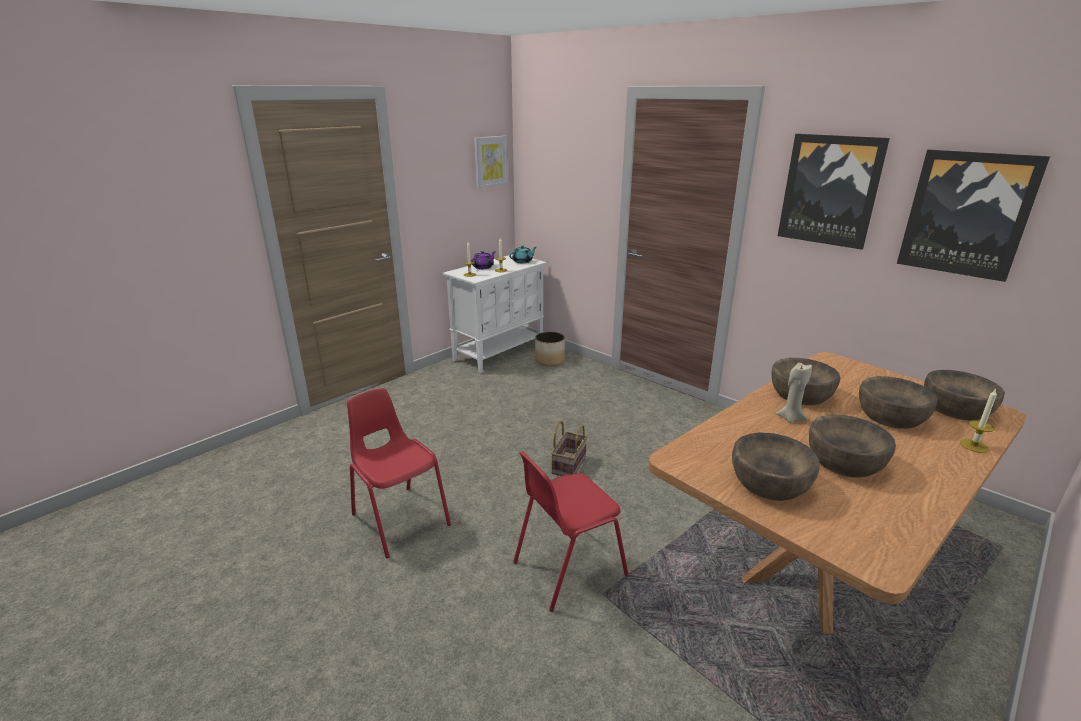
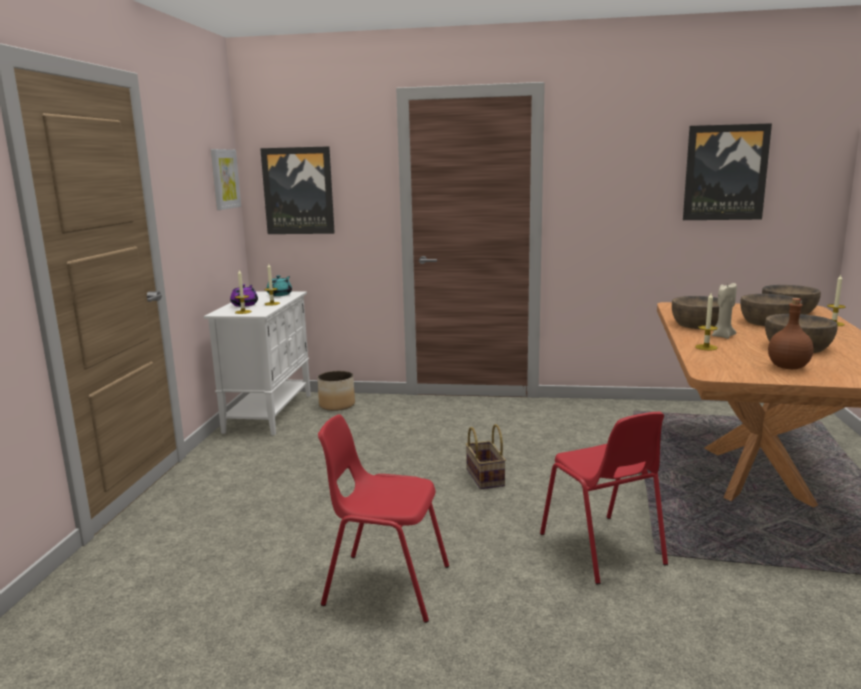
camera: 35 degrees left, 10 degrees down
(567, 568) = (602, 549): red chair -> red chair turned 45 degrees counterclockwise
(741, 426) = (706, 347): none -> candle
(769, 482) = (787, 367): brown bowl -> brown bottle
(830, 190) = (617, 168): picture -> picture (298, 191)

